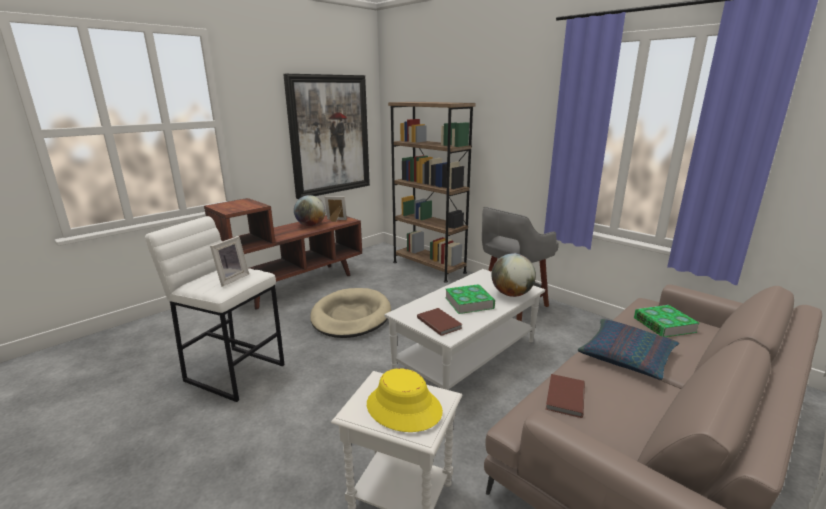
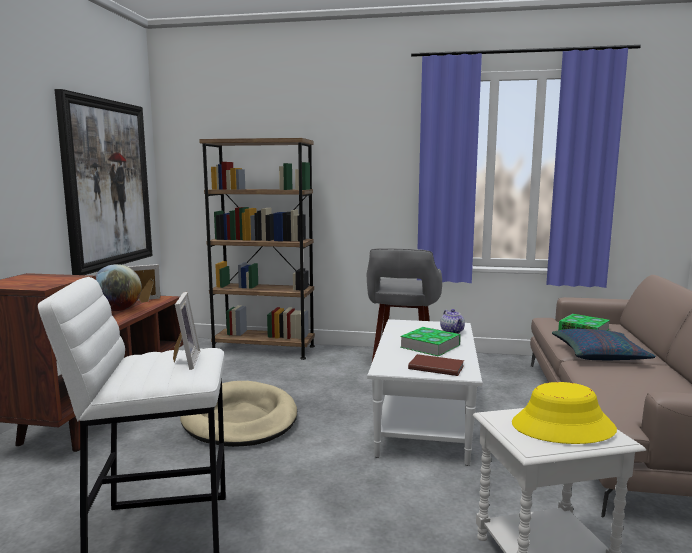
camera: 35 degrees left, 10 degrees down
(511, 294) = (452, 332): globe -> teapot
(564, 397) = (614, 392): brown book -> none

